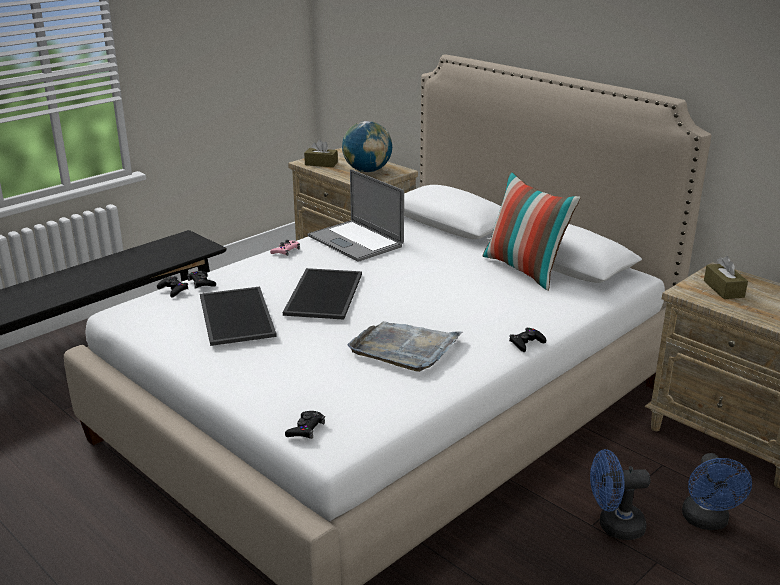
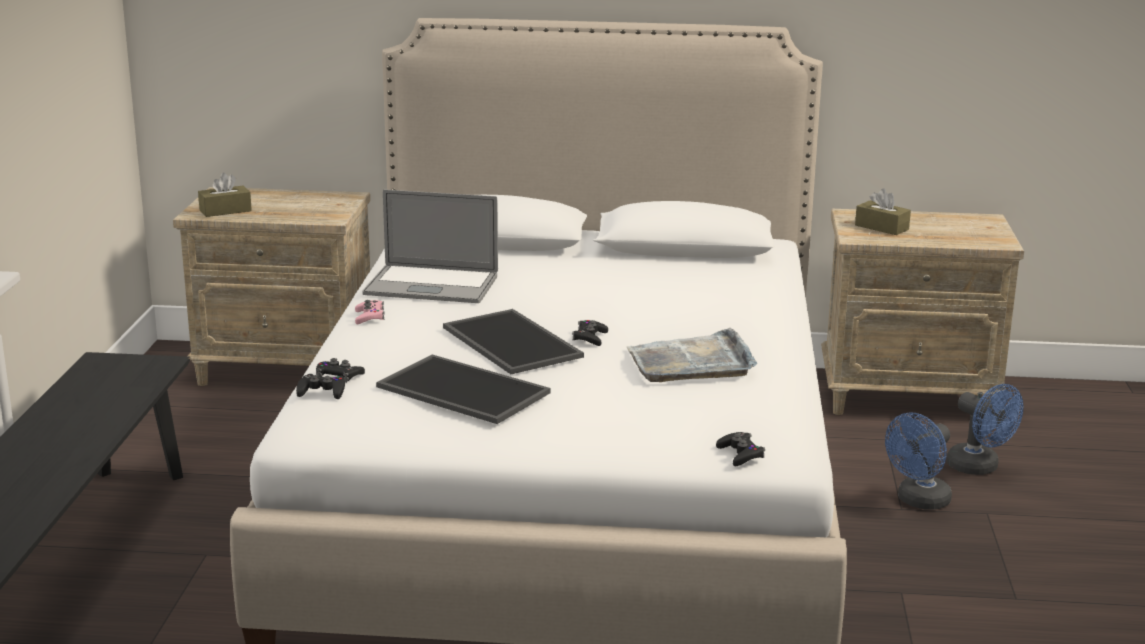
camera: 40 degrees left, 5 degrees down
(367, 171) = (307, 205): globe -> none
(525, 270) = (665, 264): pillow -> none
(526, 343) = (787, 323): black game controller -> black game controller (590, 338)

